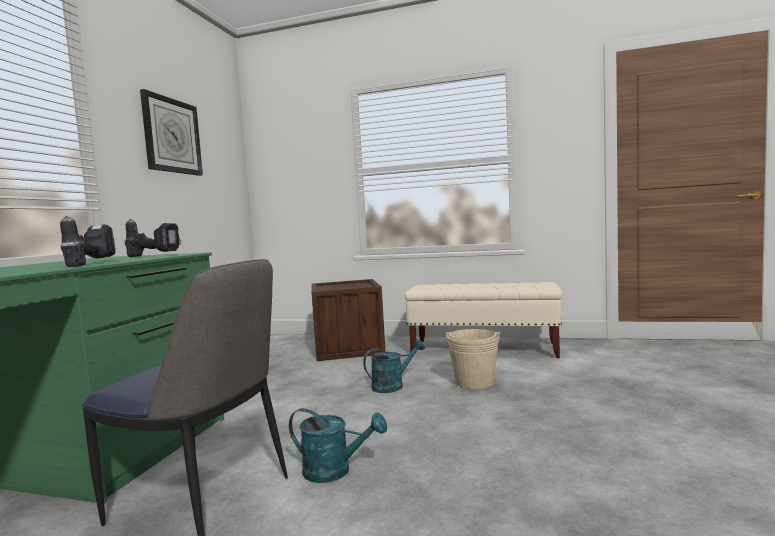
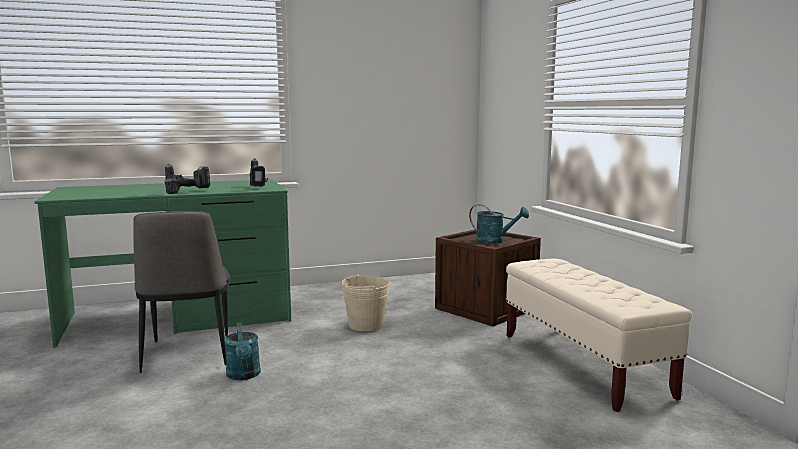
camera: 55 degrees right, 5 degrees up
(172, 136) = (372, 71): wall clock -> none
(393, 385) = (413, 351): turquoise watering can -> turquoise watering can (495, 241)
(474, 382) = (465, 382): beige bucket -> beige bucket (366, 325)

